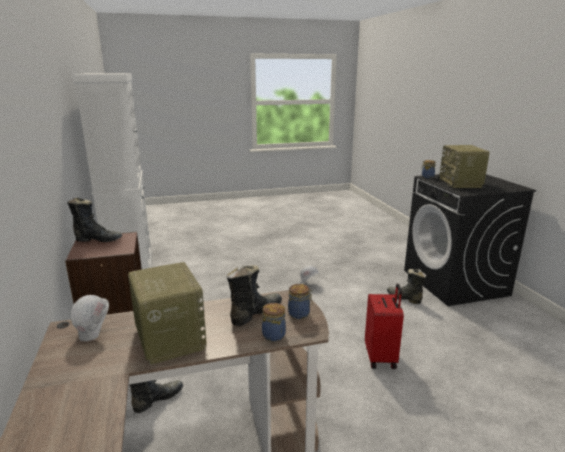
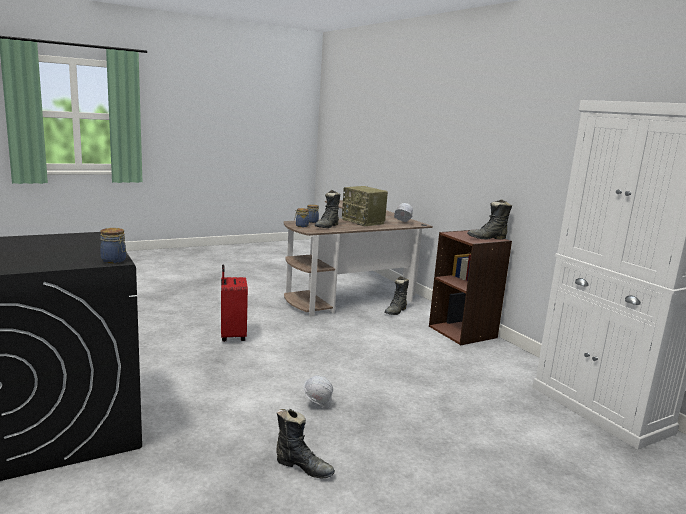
camera: 165 degrees right, 5 degrees down
(404, 298) = (175, 393): black boot -> black boot (303, 467)
(461, 183) = (74, 248): radio -> none

